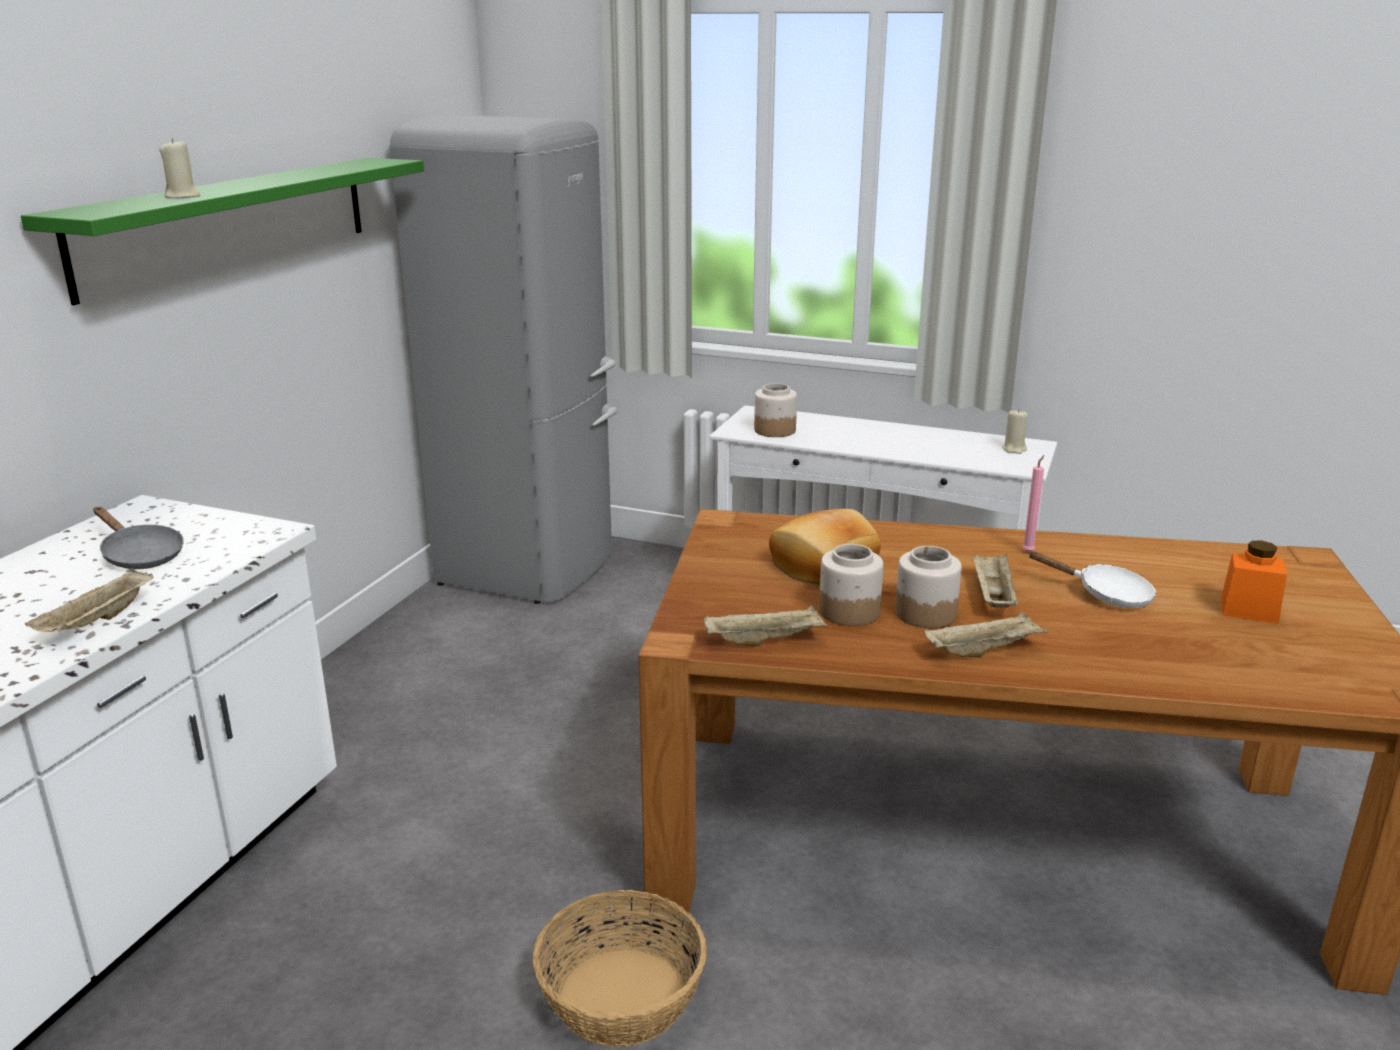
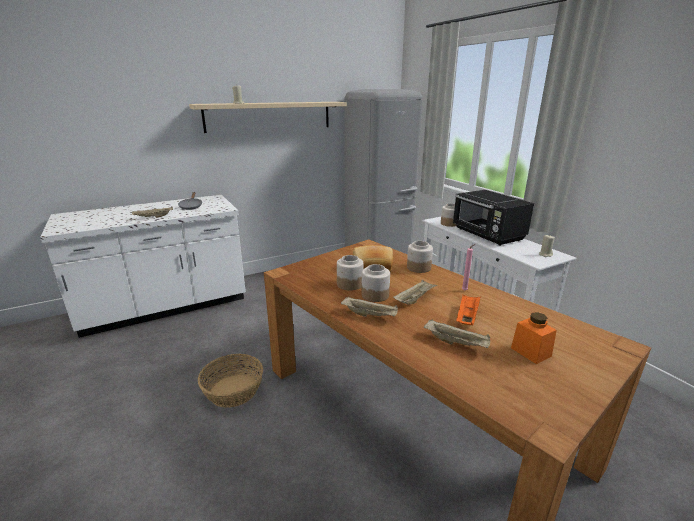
camera: 40 degrees right, 0 degrees up
(230, 222) = (269, 116): green shelf -> beige shelf
(765, 640) = (305, 282): beige tray -> beige tray (456, 343)
(876, 436) = (488, 235): none -> black microwave
(895, 537) = (418, 268): none -> jar
(1106, 594) = (467, 317): white frying pan -> orange tray

